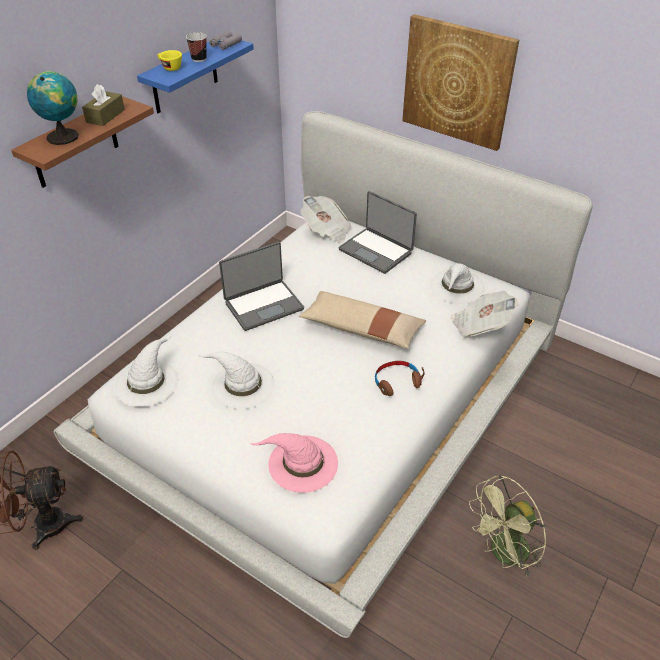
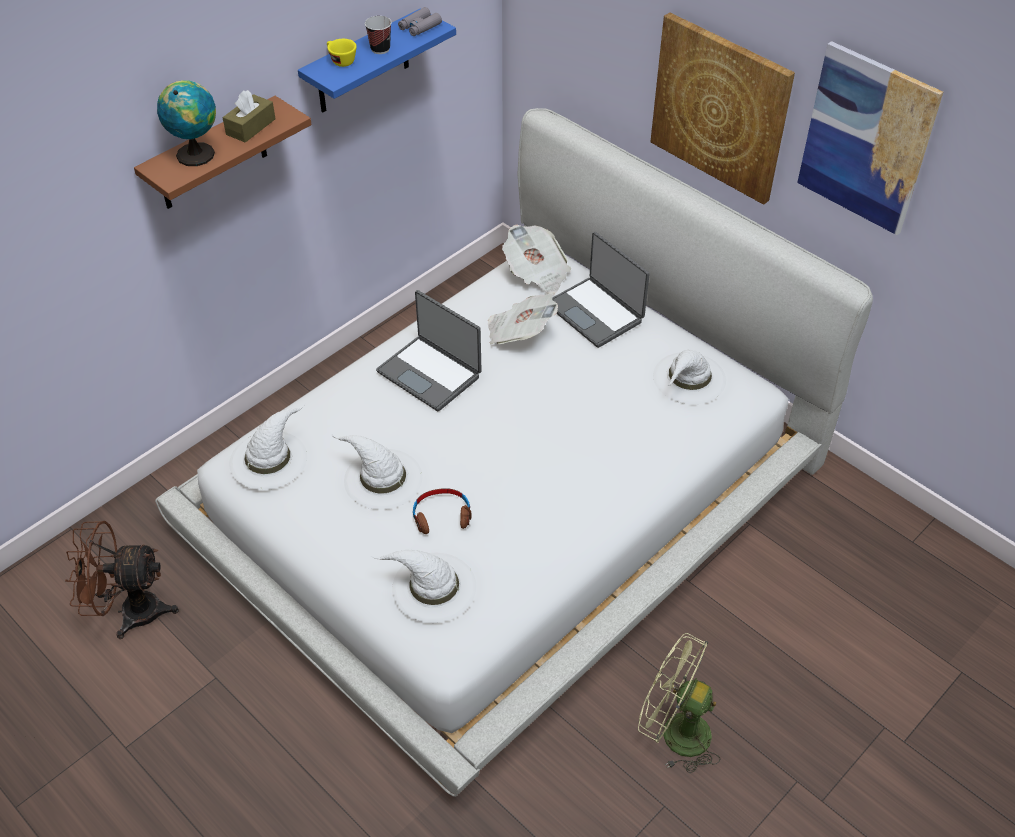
camera: 10 degrees right, 5 degrees up
(263, 305) = (430, 373): laptop -> laptop turned 60 degrees clockwise
(302, 463) = (432, 587): pink hat -> white hat
(362, 329) = (548, 422): beige pillow -> none
(396, 382) = (573, 500): brown headphones -> brown headphones (442, 516)
(480, 325) = (703, 438): newspaper -> newspaper (519, 333)
(503, 554) = (674, 732): green fan -> green fan turned 45 degrees clockwise
(580, 81) = (867, 139): none -> picture

